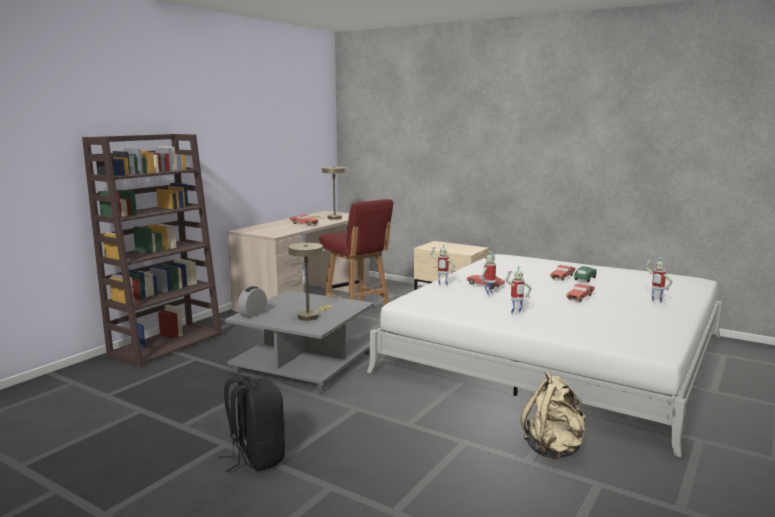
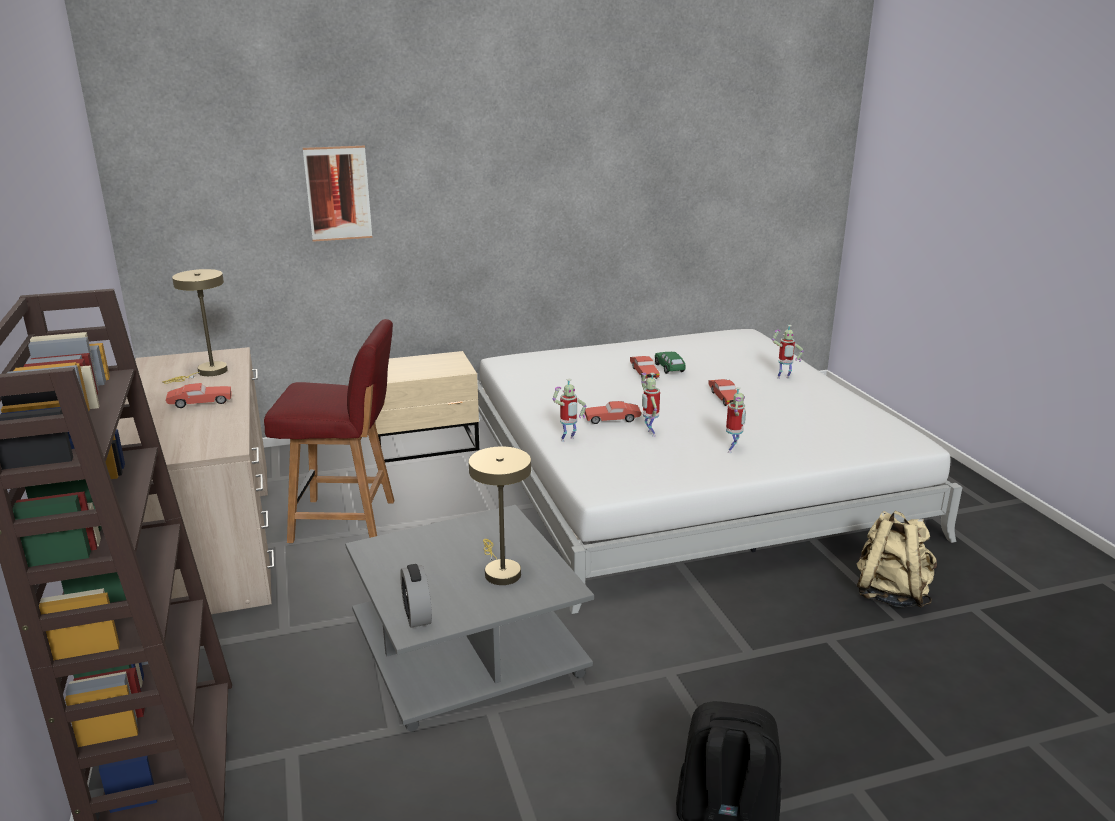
camera: 50 degrees left, 10 degrees up
(432, 141) = (338, 193): none -> picture

